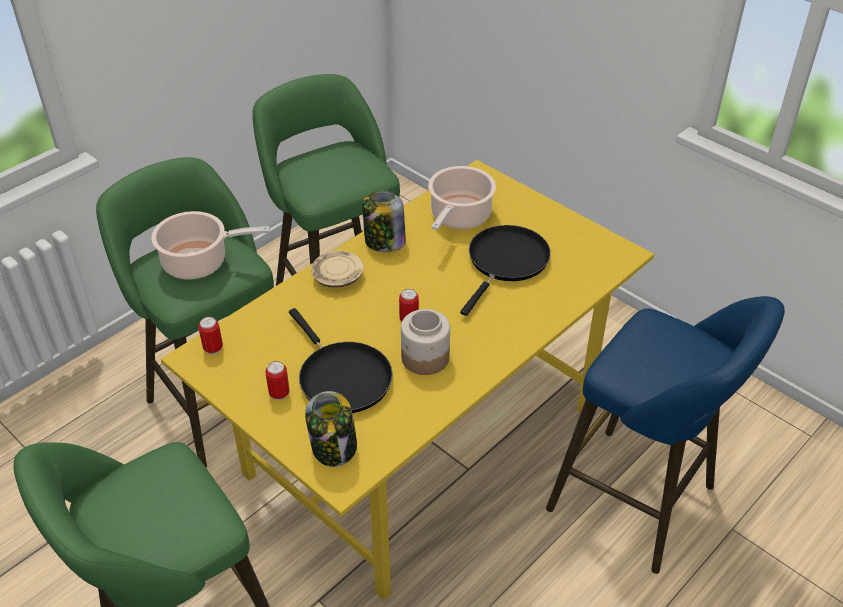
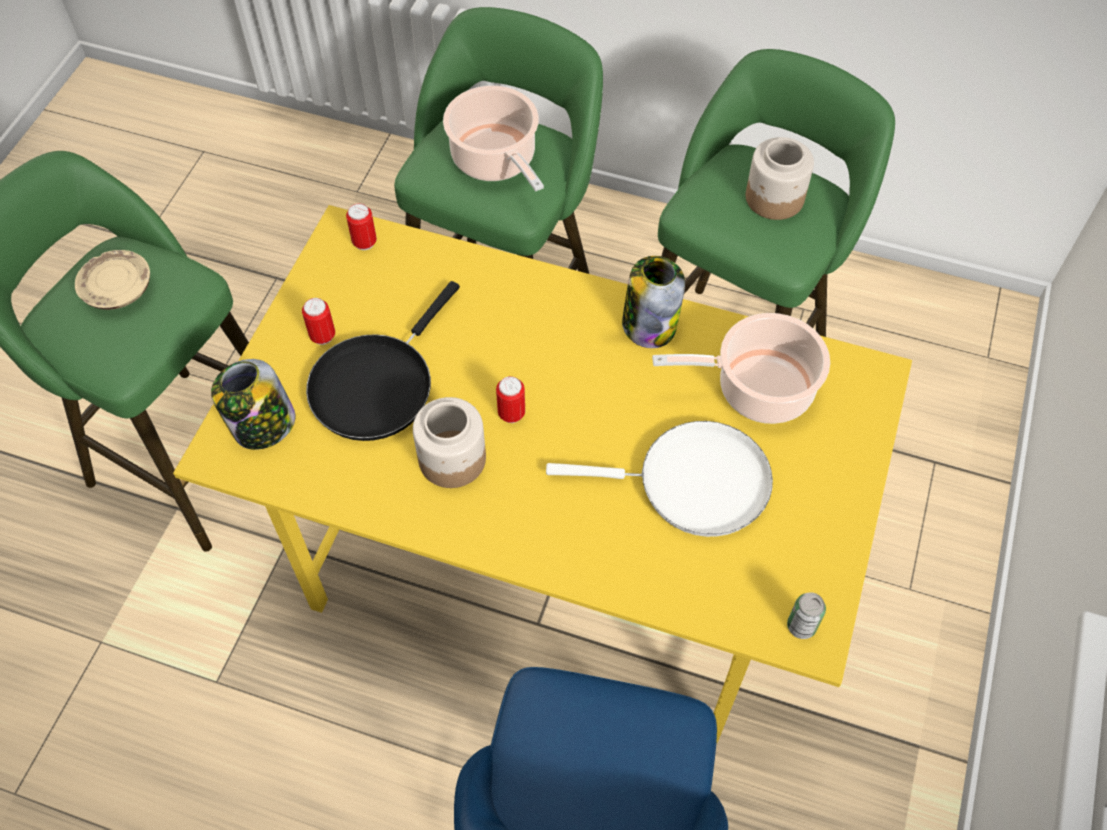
camera: 65 degrees right, 15 degrees up
(333, 163) = (774, 198): none -> jar
(337, 277) = (551, 304): beige plate -> beige plate (117, 289)
(506, 262) = (693, 483): black frying pan -> white frying pan
(615, 255) = (801, 626): none -> can

